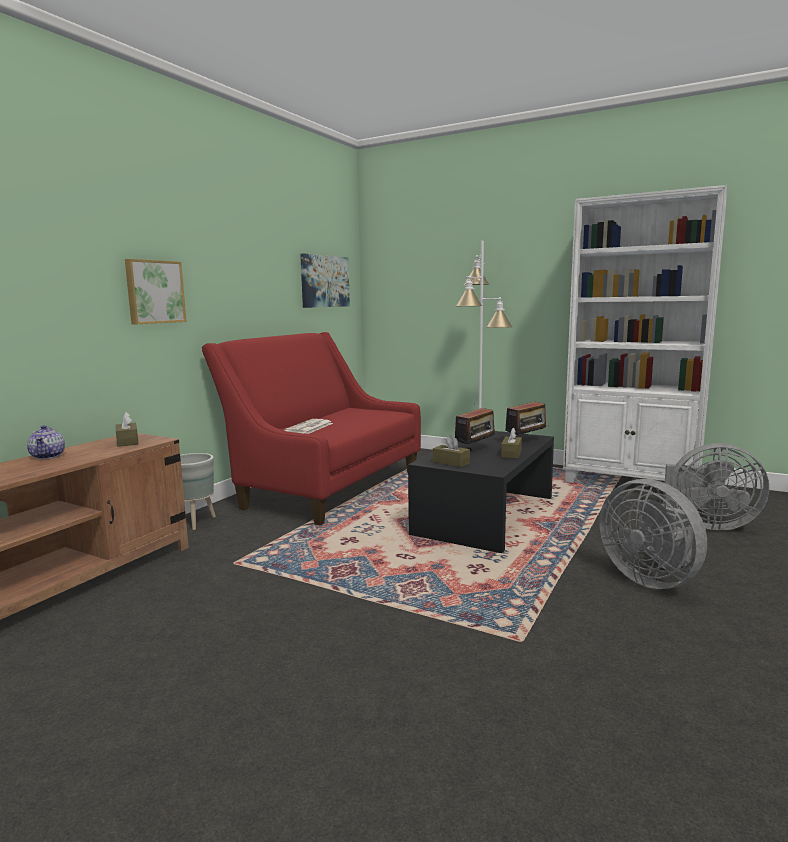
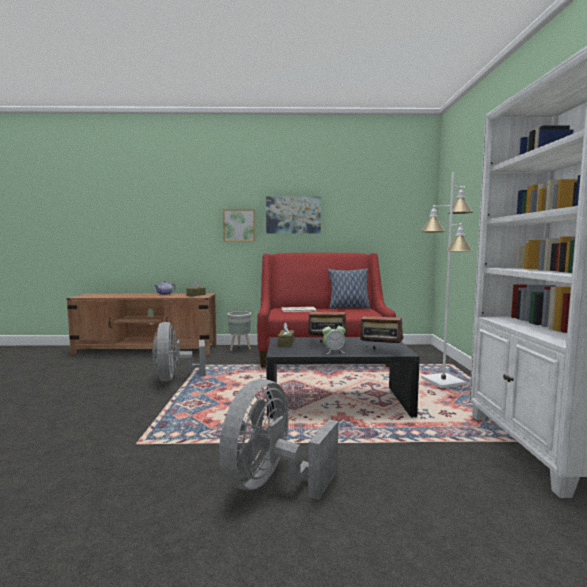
camera: 60 degrees right, 5 degrees down
(324, 281) = (387, 217): picture -> picture (293, 215)
(337, 412) = (348, 308): none -> pillow
(511, 453) = (333, 351): brown tissue box -> alarm clock
(707, 524) = (474, 511): grey fan -> grey fan (175, 378)

